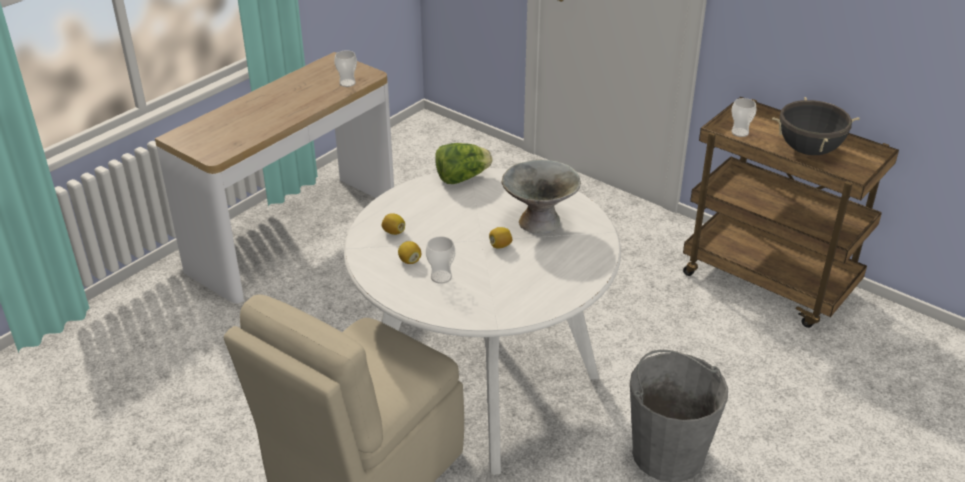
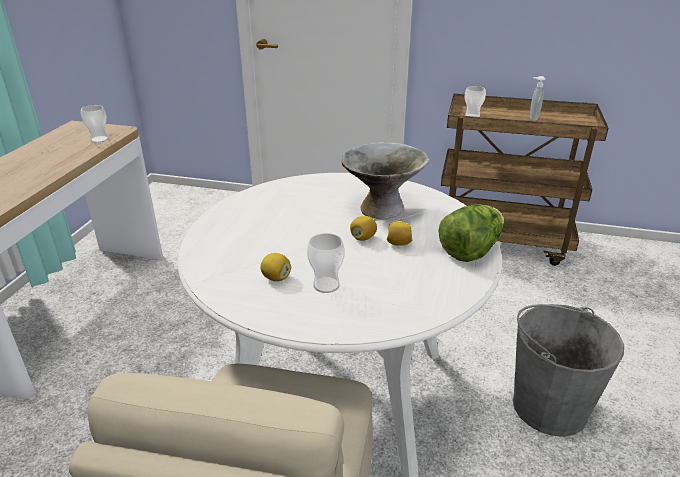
camera: 25 degrees left, 5 degrees down
(394, 232) = (236, 253): lemon -> lemon (398, 243)
(462, 178) = (272, 189): lettuce -> lettuce (470, 251)
(808, 150) = (532, 118): black cooking pot -> soap dispenser

